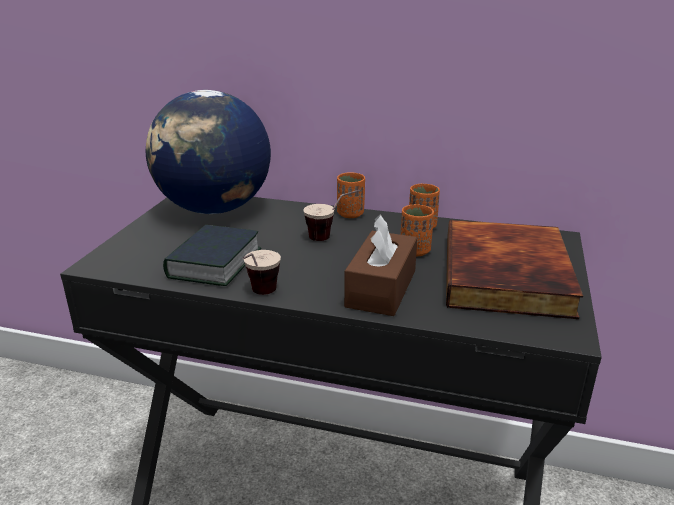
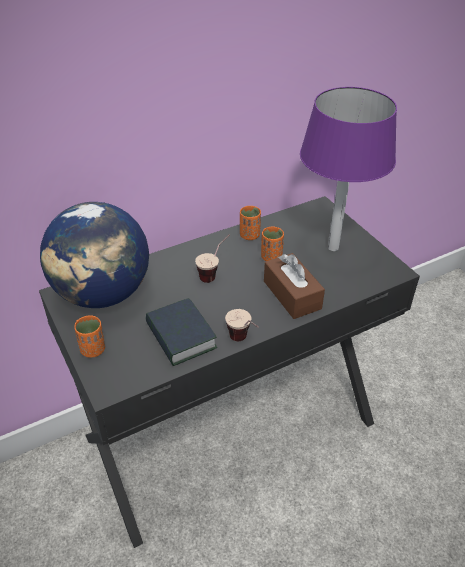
camera: 45 degrees left, 15 degrees up
(350, 214) = (196, 247): orange cup -> orange cup (93, 350)
(509, 275) = (333, 248): book -> purple table lamp

